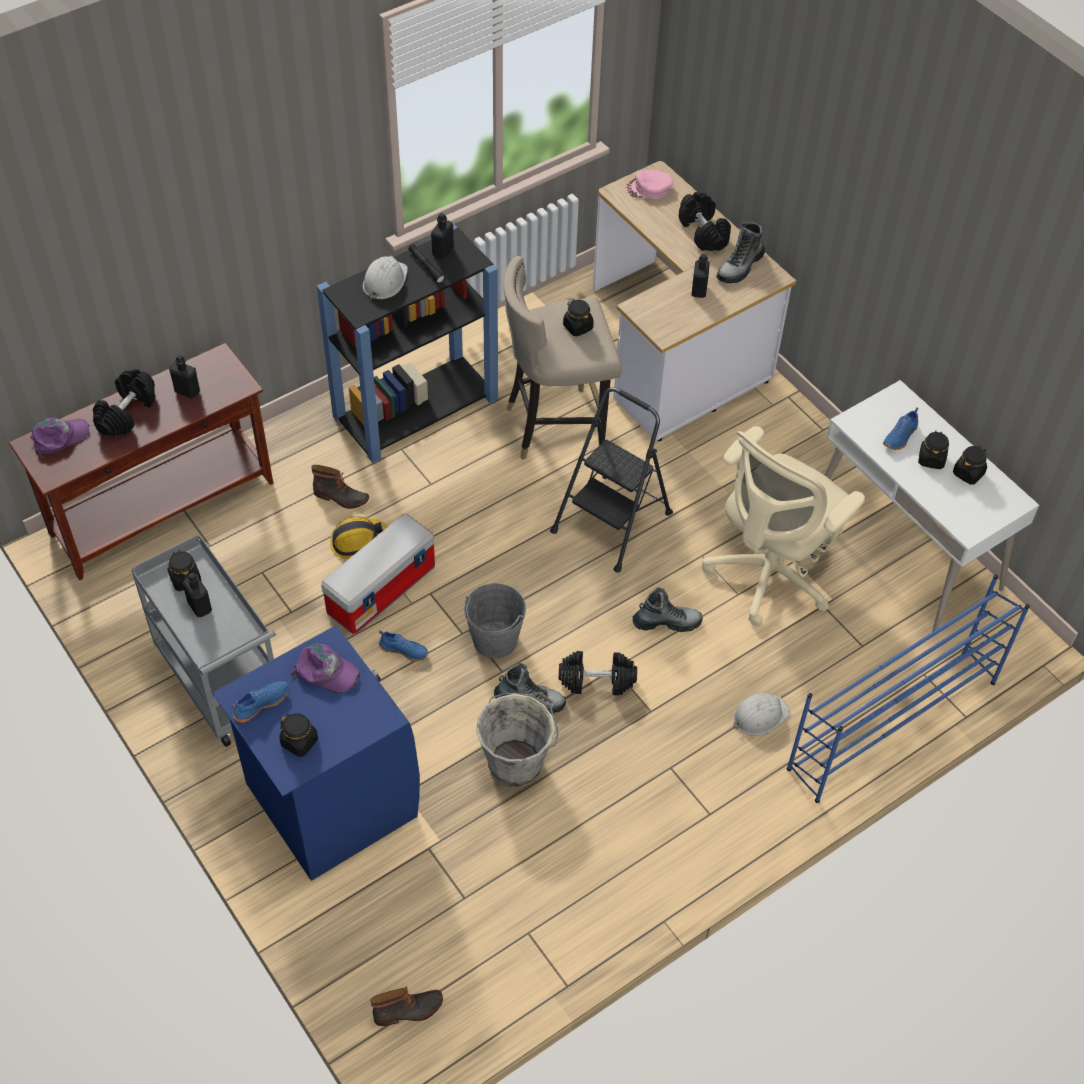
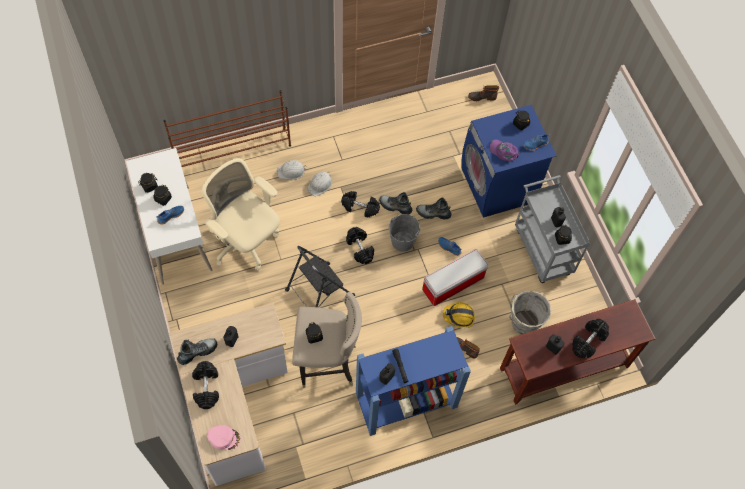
camera: 165 degrees left, 10 degrees up
(60, 438) = (626, 333): purple cap -> none
(385, 281) = (428, 362): white hard hat -> white hard hat (320, 184)
(417, 407) = (405, 400): black bookcase -> blue bookcase
(517, 762) = (410, 179): grey bucket -> grey bucket (523, 323)
(569, 607) = (360, 249): none -> black dumbbell
(667, 622) = (314, 228): boot -> boot (433, 213)
(773, 567) = (247, 243): beige office chair -> beige office chair turned 105 degrees counterclockwise
(891, 725) = (233, 152): blue shoe rack -> brown shoe rack

